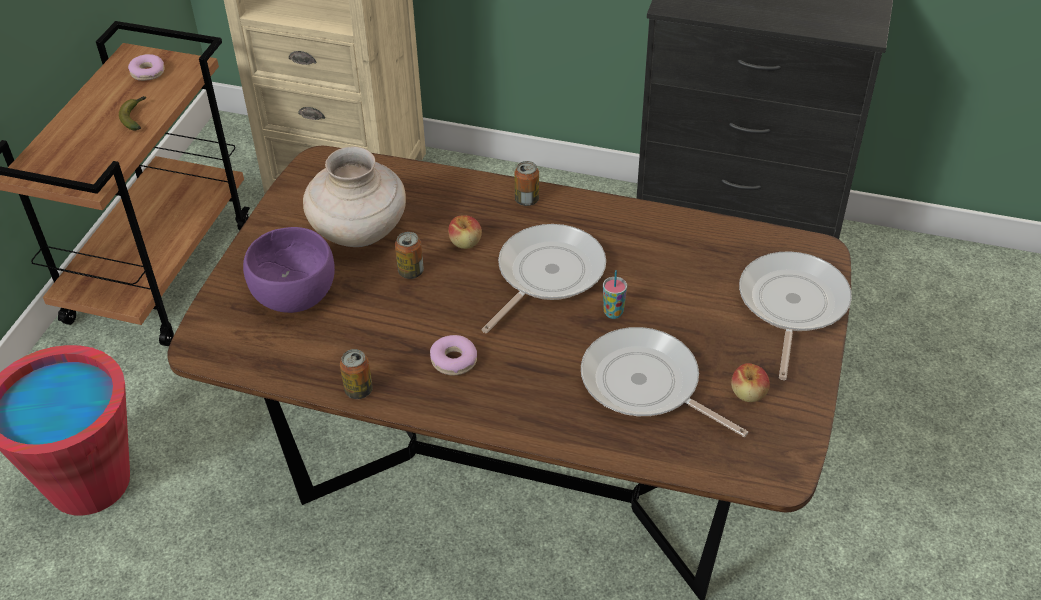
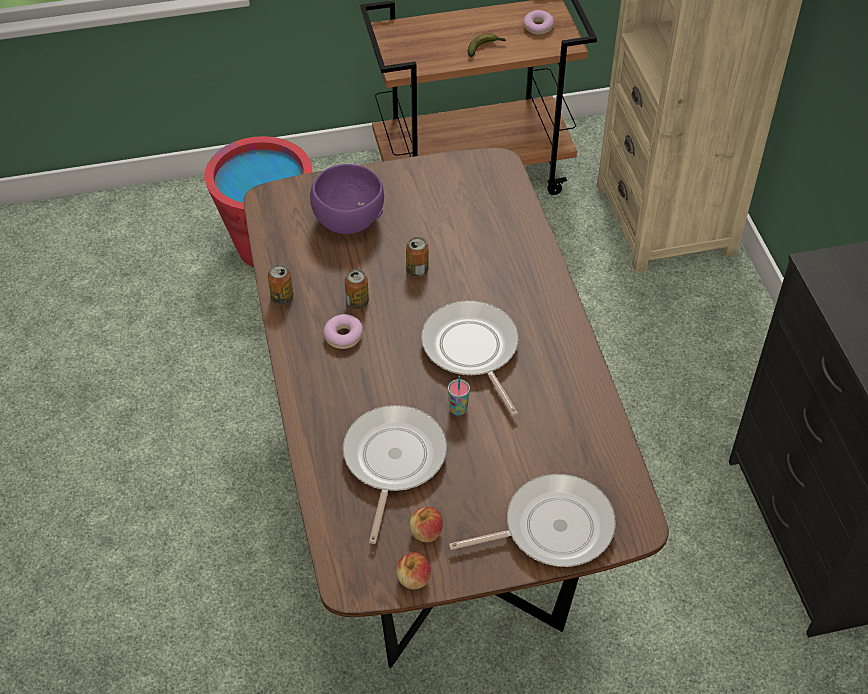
camera: 60 degrees right, 5 degrees up
(359, 233) = (437, 222): beige vase -> none
(465, 242) = (472, 286): apple -> apple (413, 579)
(527, 200) = (550, 301): can -> can (357, 302)
(546, 274) = (472, 350): frying pan -> frying pan turned 120 degrees counterclockwise

